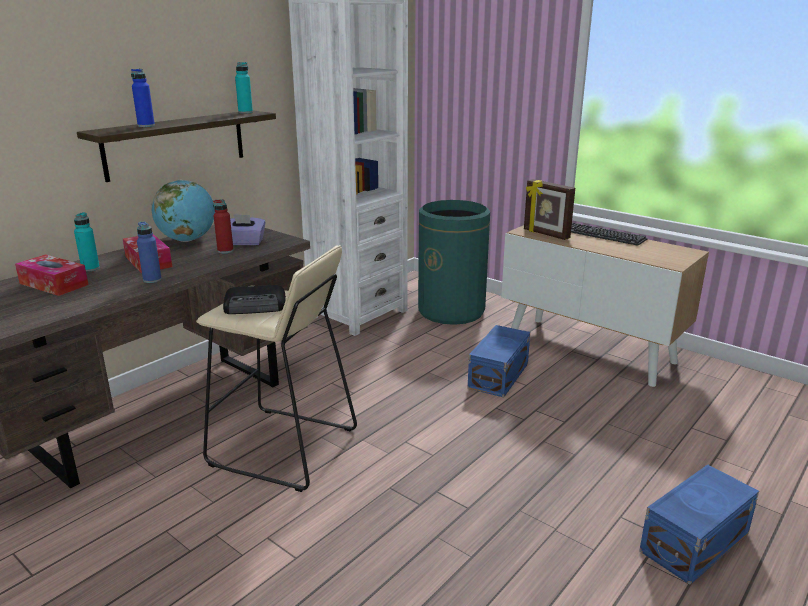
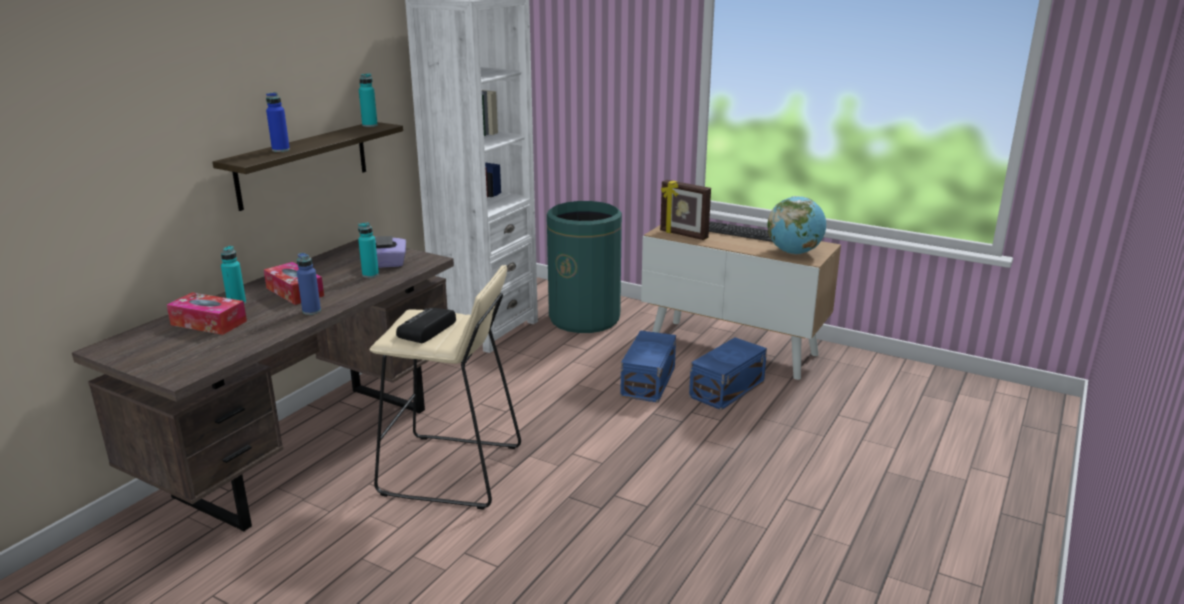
camera: 10 degrees left, 0 degrees up
(188, 240) = (323, 265): globe -> globe (794, 252)
(225, 251) = (370, 275): red bottle -> turquoise bottle
(256, 306) = (426, 330): radio -> radio turned 135 degrees clockwise
(692, 542) = (849, 512): blue storage box -> blue storage box (725, 389)

